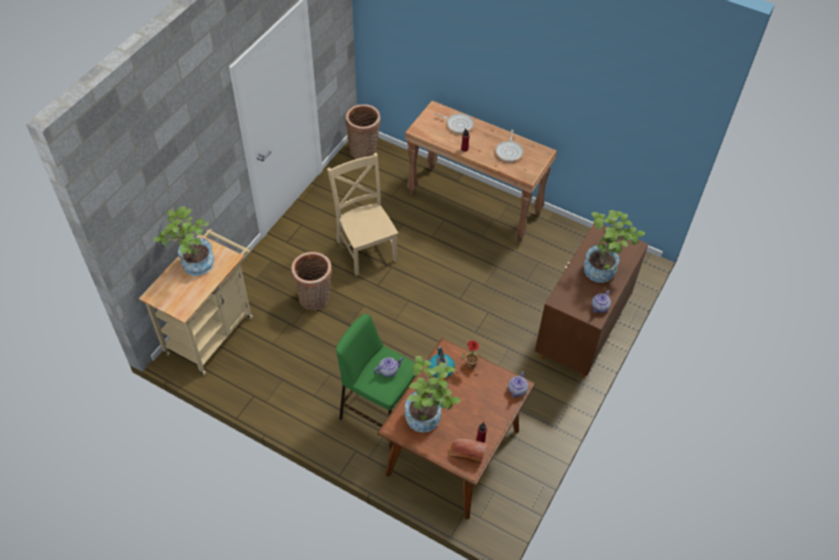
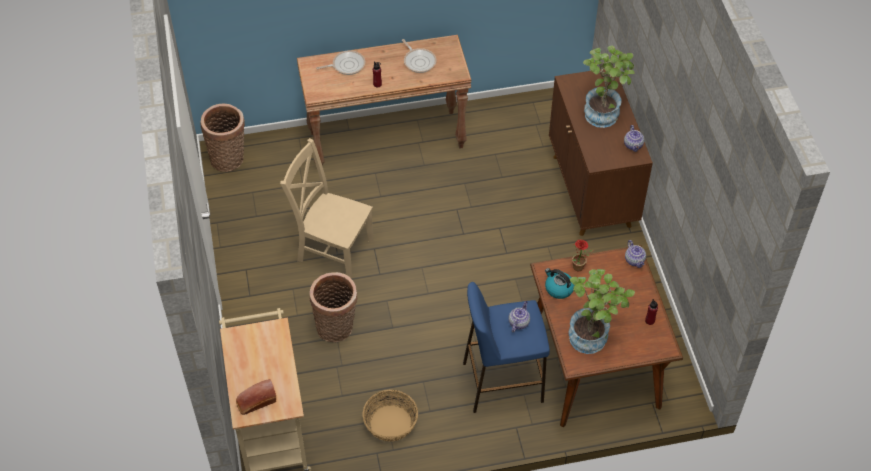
camera: 40 degrees left, 0 degrees up
(194, 266) = (251, 360): potted plant -> none
(281, 384) = (390, 423): none -> basket
(379, 414) = (502, 382): green stool -> blue stool
(466, 453) = (651, 339): bread -> bread (256, 402)

